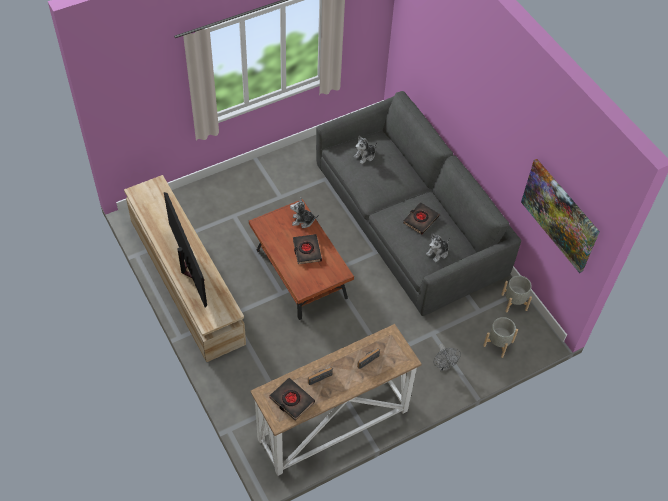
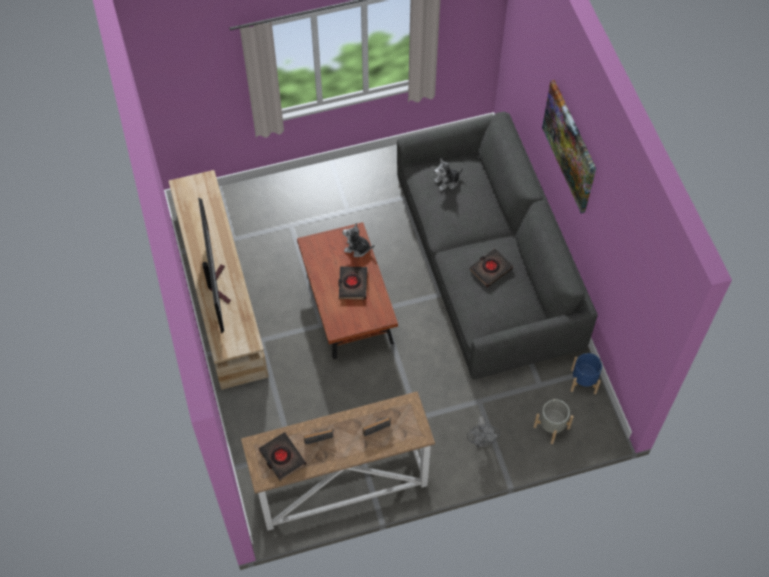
camera: 15 degrees right, 5 degrees up
(438, 252) = (500, 311): plush toy -> none
(514, 302) = (583, 381): grey planter -> blue planter
(559, 215) = (630, 300): picture -> picture (569, 146)

